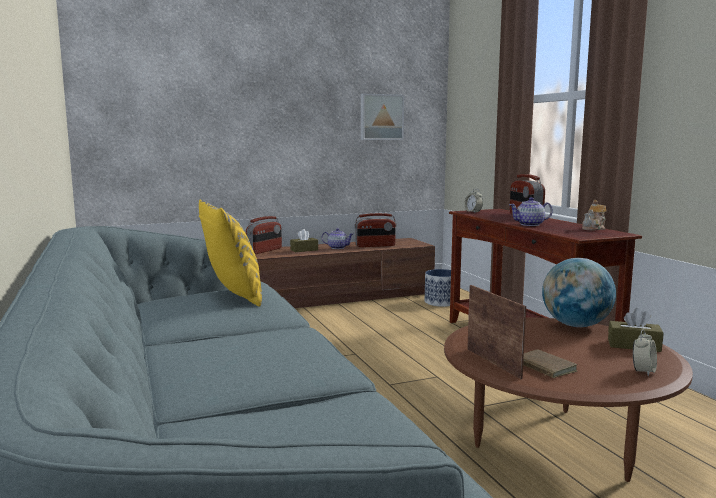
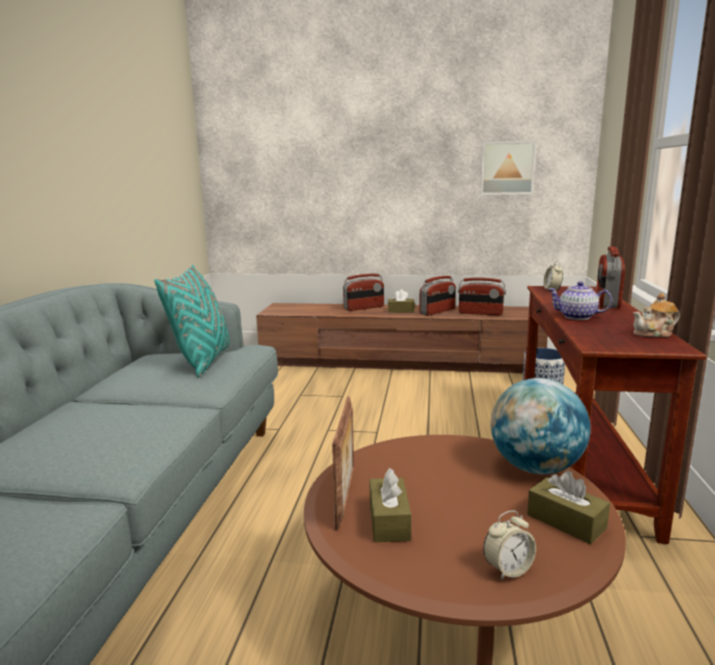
camera: 30 degrees right, 5 degrees up
(233, 296) = (203, 361): yellow pillow -> turquoise pillow
(337, 247) = (437, 311): teapot -> radio
(543, 367) = (389, 521): brown book -> brown tissue box

